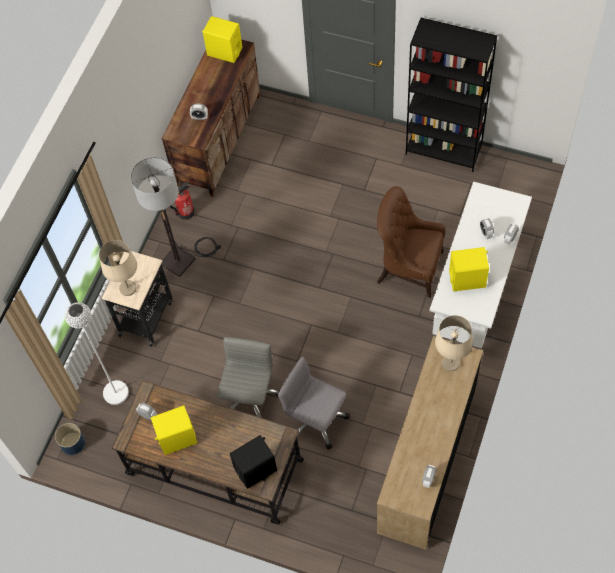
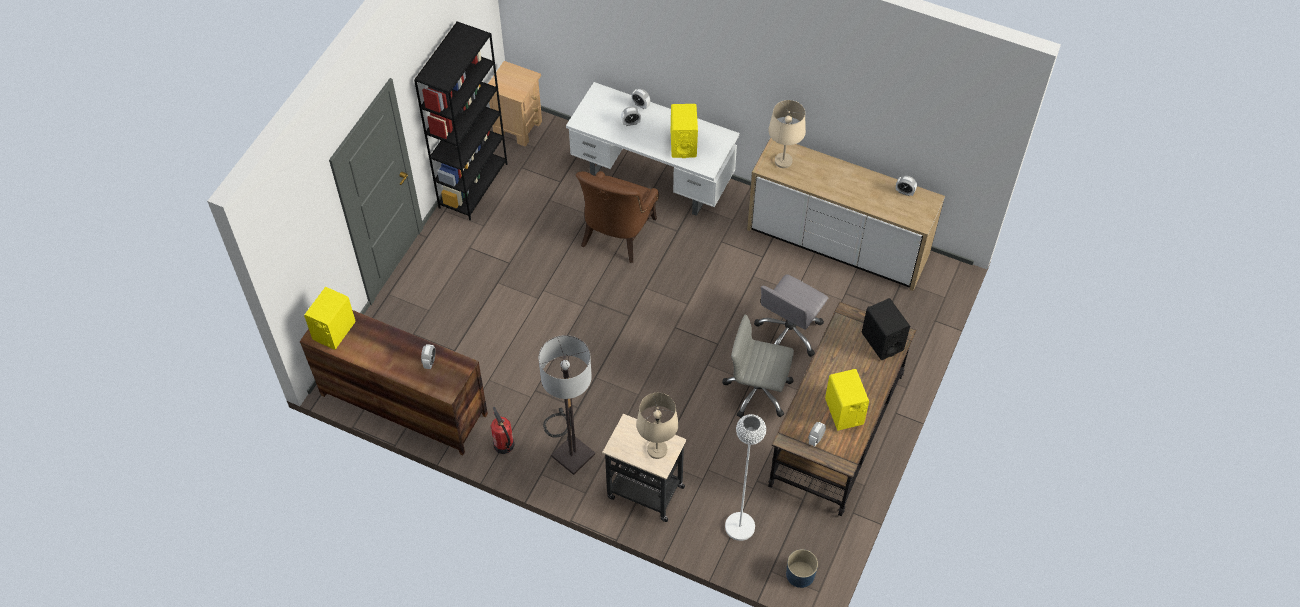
camera: 90 degrees left, 5 degrees down
(517, 174) = (518, 128): none -> beige nightstand

